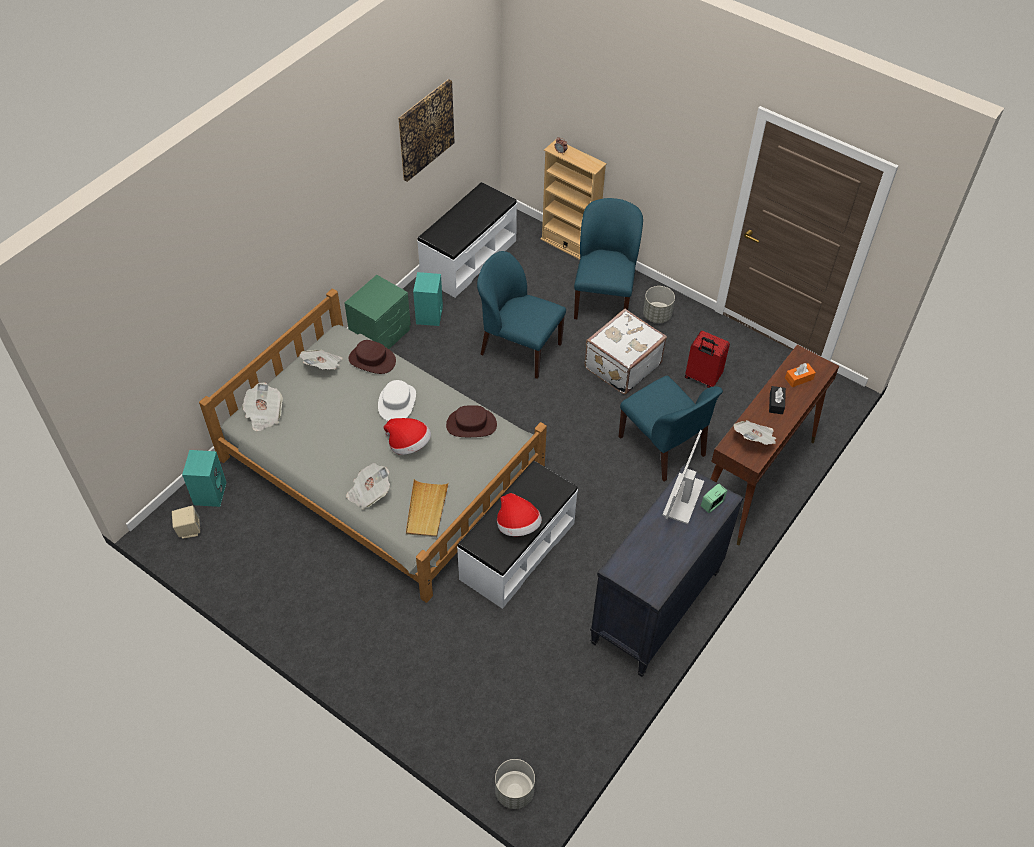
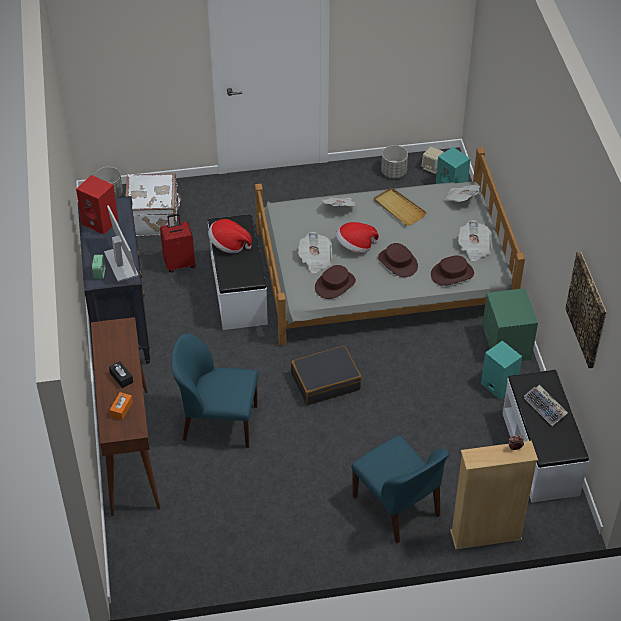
camera: 135 degrees right, 5 degrees down
(397, 402) = (398, 262): white hat -> brown hat
(426, 510) = (295, 223): beige tray -> beige tray (398, 208)
(462, 221) = (545, 408): none -> keyboard
(519, 349) = (403, 413): blue chair -> none
(545, 414) = (325, 381): none -> black suitcase
(621, 365) = (317, 461): white suitcase -> white suitcase (154, 218)
(656, 315) = (339, 528): grey planter -> grey planter (394, 172)
(658, 563) = (101, 222): none -> red speaker
(702, 378) = (246, 500): red suitcase -> red suitcase (179, 263)
(754, 439) = (113, 341): newspaper -> newspaper (315, 260)

